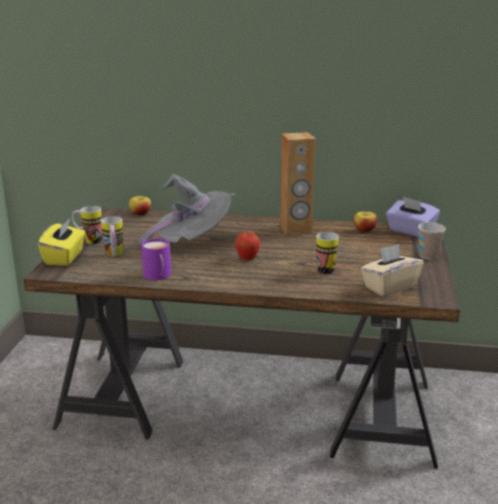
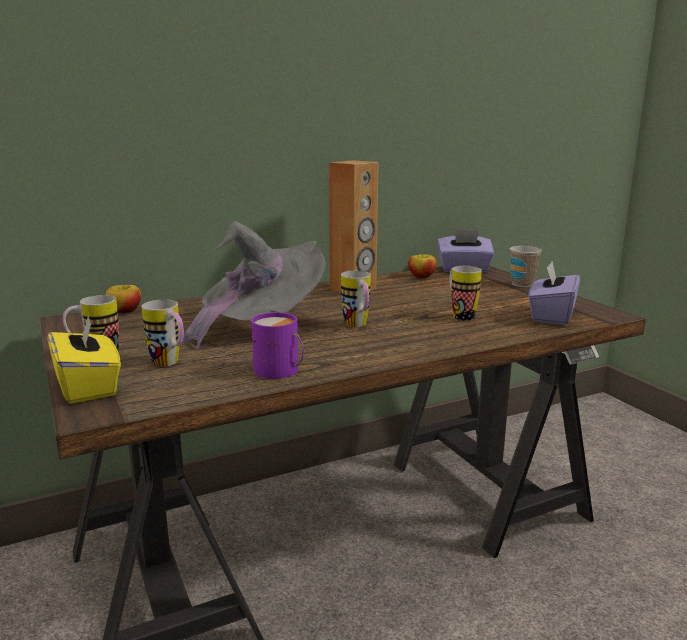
camera: 35 degrees left, 5 degrees down
(247, 259) = (358, 326): apple -> mug
(389, 287) = (551, 316): beige tissue box -> purple tissue box

